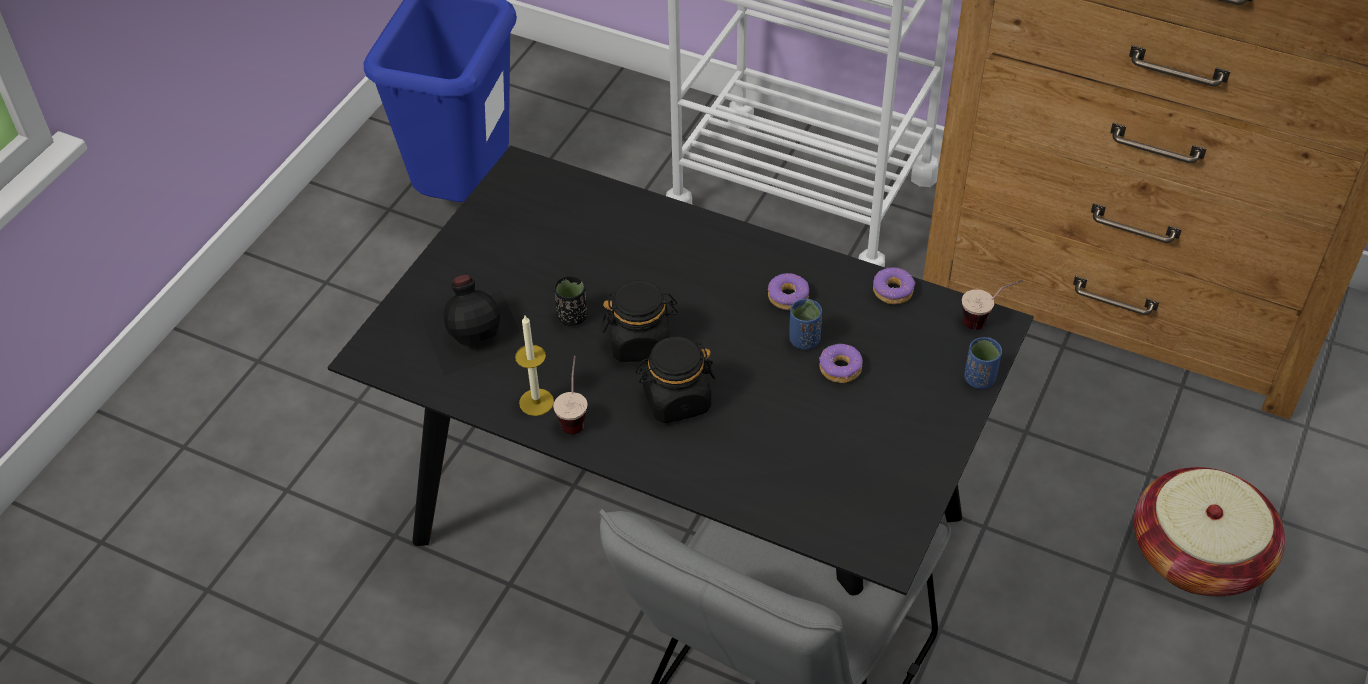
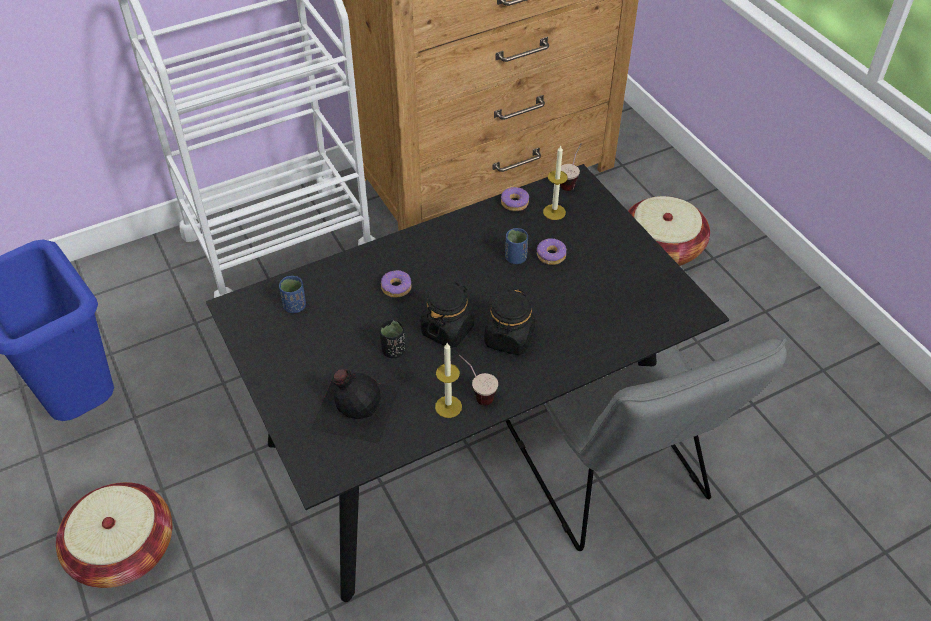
camera: 55 degrees left, 0 degrees up
(339, 337) = (124, 549): none -> basket
(788, 297) = (476, 246): donut -> donut (396, 287)
(916, 333) = (554, 212): none -> candle
(979, 379) = (608, 207): blue cup -> blue cup (295, 306)

